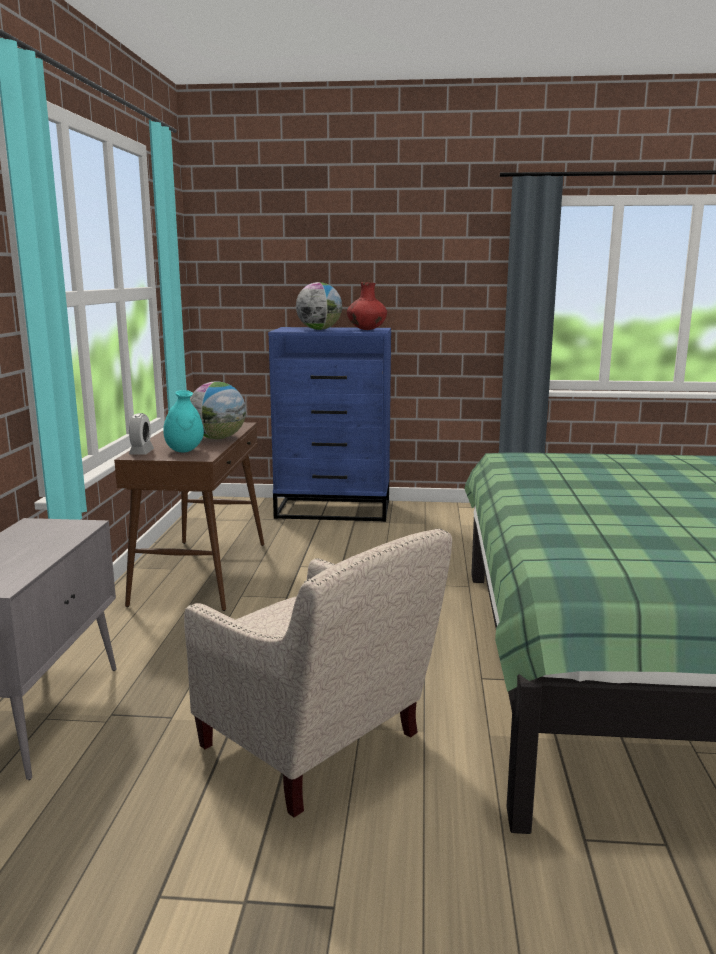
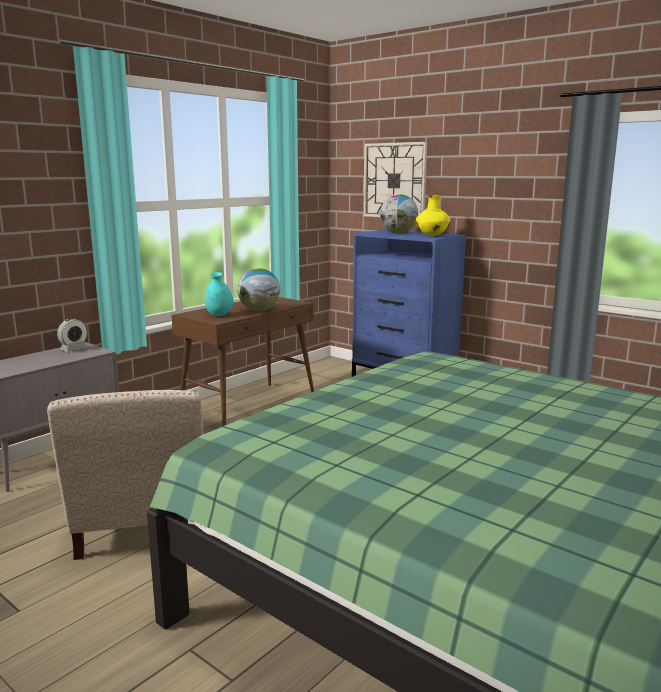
camera: 35 degrees right, 0 degrees up
(141, 452) = (195, 312): alarm clock -> alarm clock (74, 349)
(288, 267) = (394, 180): none -> wall clock
(366, 330) = (432, 235): red vase -> yellow vase

